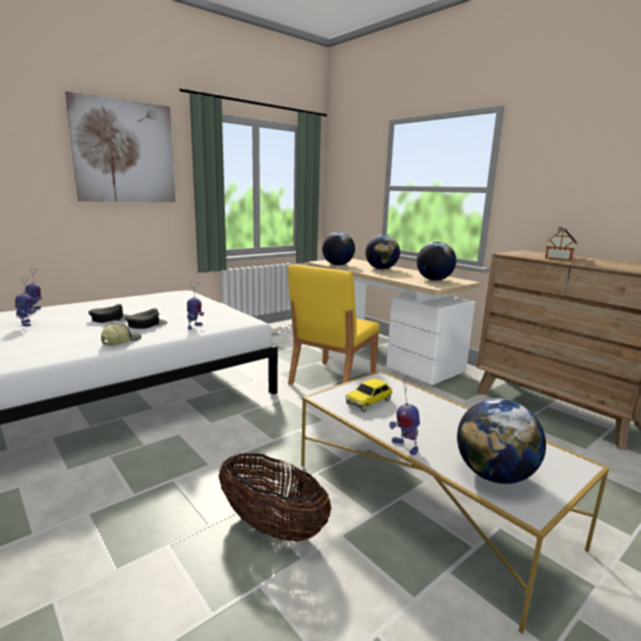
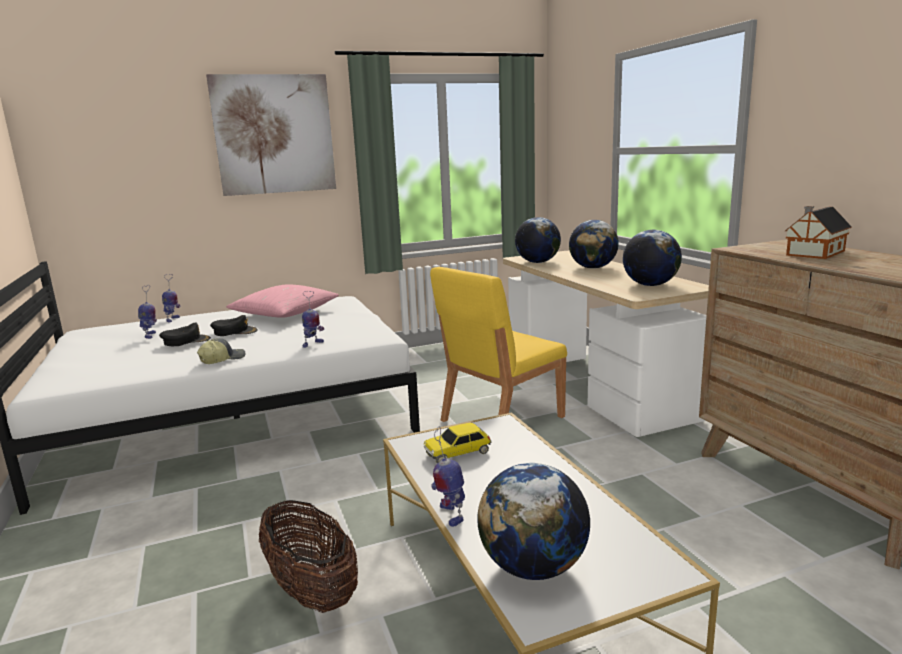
camera: 20 degrees right, 0 degrees up
(143, 304) = (285, 314): none -> pink pillow
(146, 324) = (265, 339): black cap -> black cap (186, 341)

